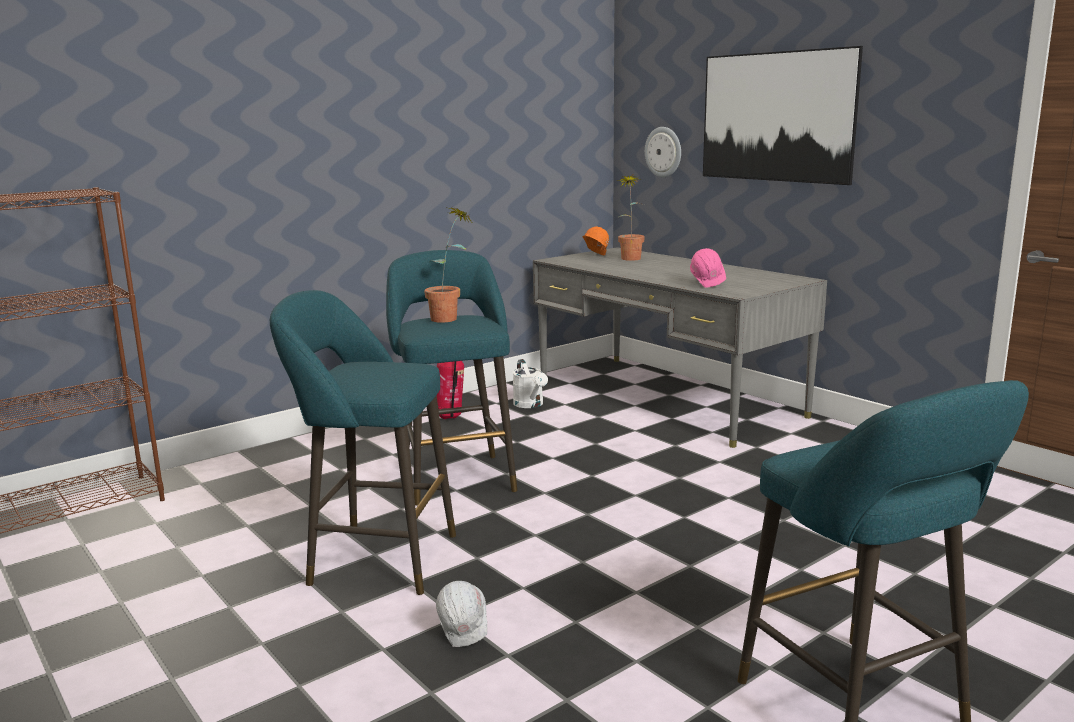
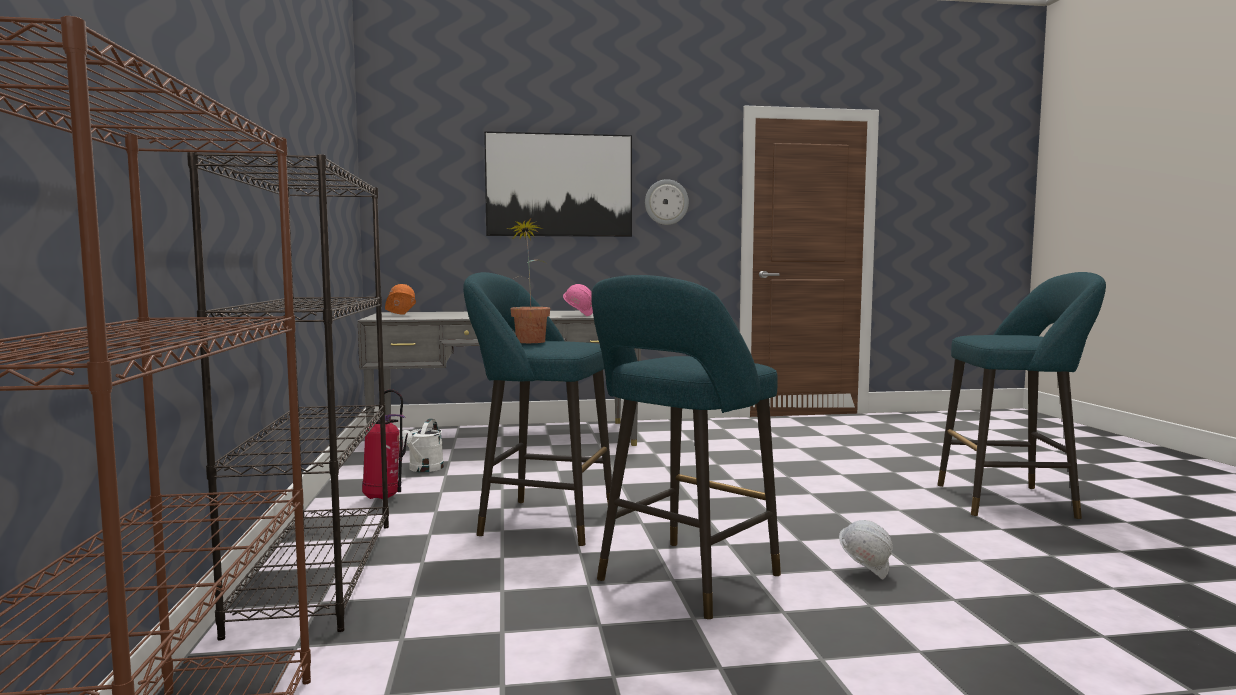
camera: 60 degrees left, 10 degrees down
(300, 451) = (317, 572): none -> black bookcase
(530, 405) = (423, 469): white watering can -> white watering can turned 90 degrees clockwise
(630, 257) = (433, 313): potted plant -> none
(663, 152) = (434, 215): wall clock -> wall clock (666, 202)

